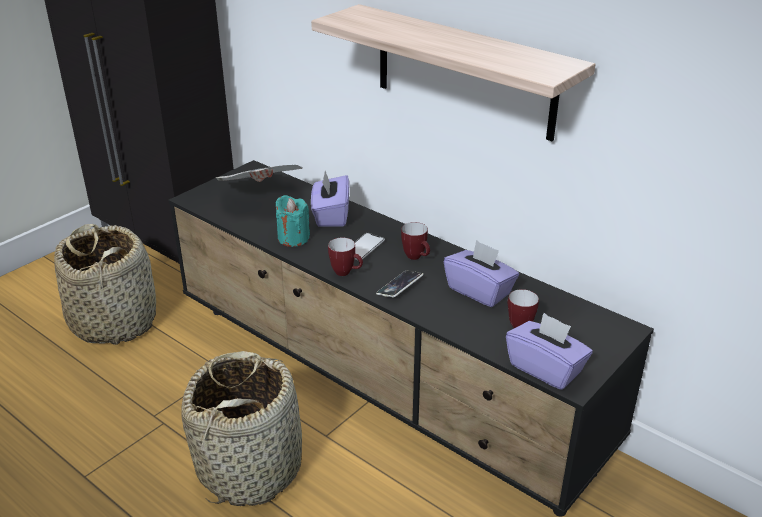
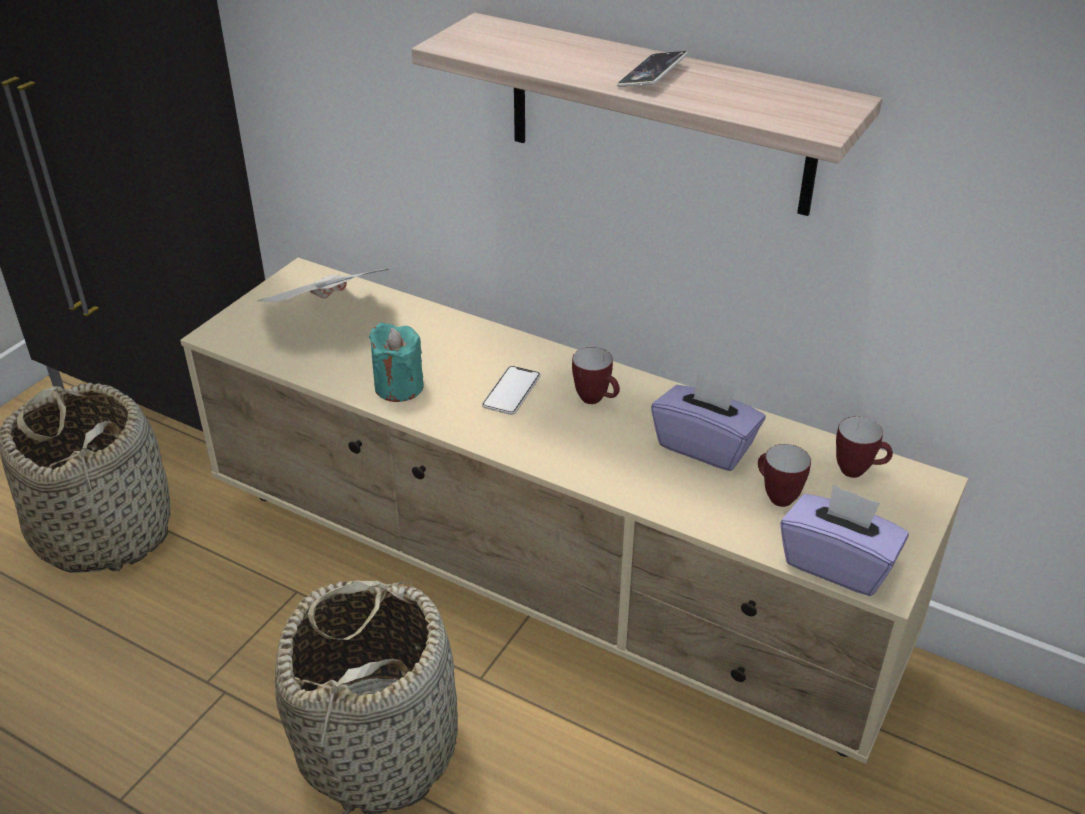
camera: 10 degrees left, 5 degrees up
(331, 215) = (446, 342): purple tissue box -> none
(346, 273) = (497, 438): mug -> mug (858, 471)
(383, 385) = (546, 585): black tv stand -> beige tv stand
(399, 287) = (585, 452): phone -> phone (652, 75)

